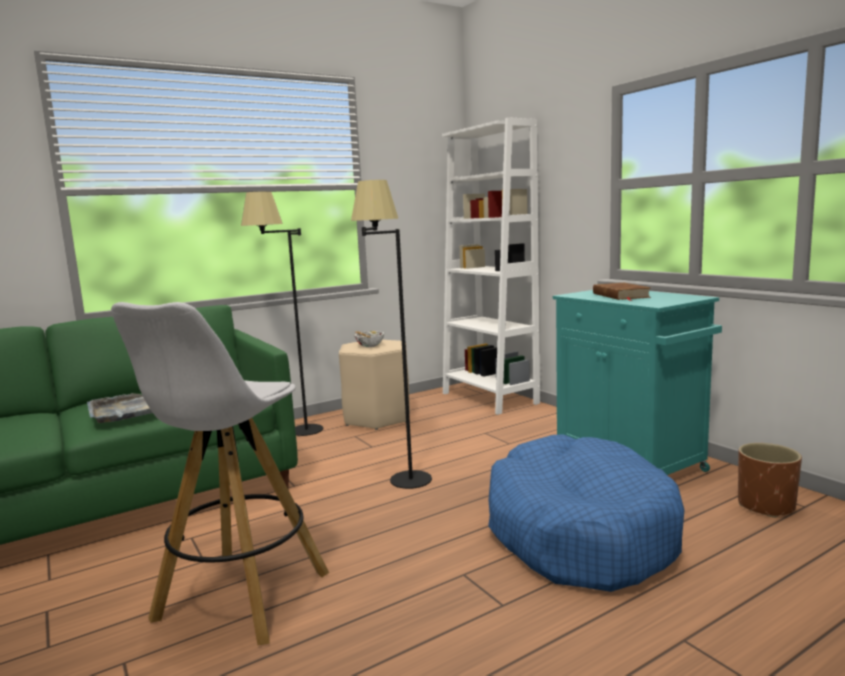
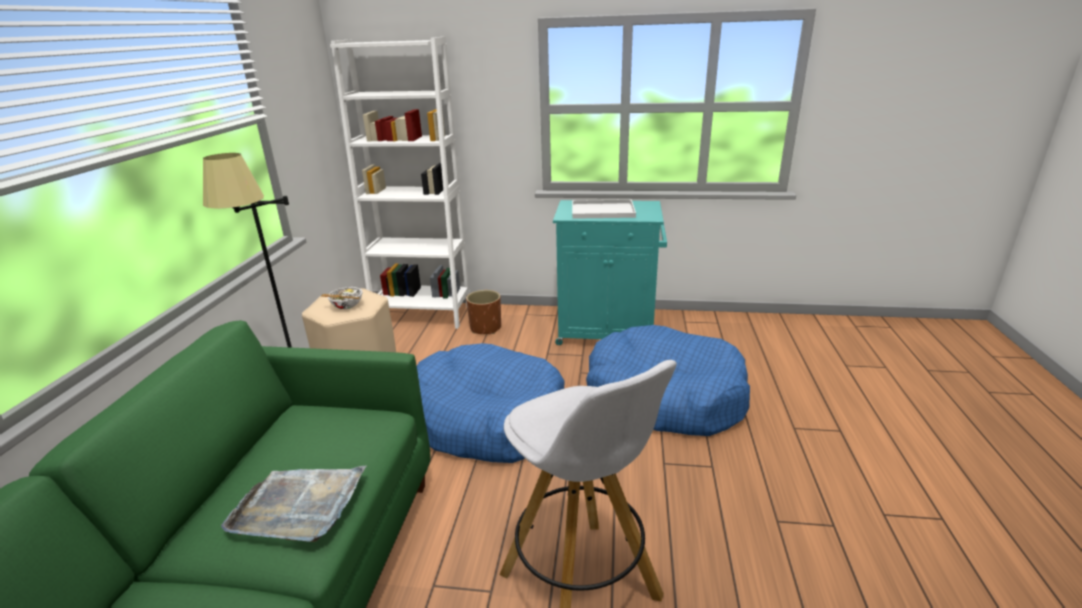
camera: 50 degrees left, 15 degrees up
(398, 474) = (486, 419): black floor lamp -> blue dog bed
(620, 295) = (601, 211): brown book -> white tray
(766, 506) = (705, 330): brown planter -> brown planter (486, 328)

